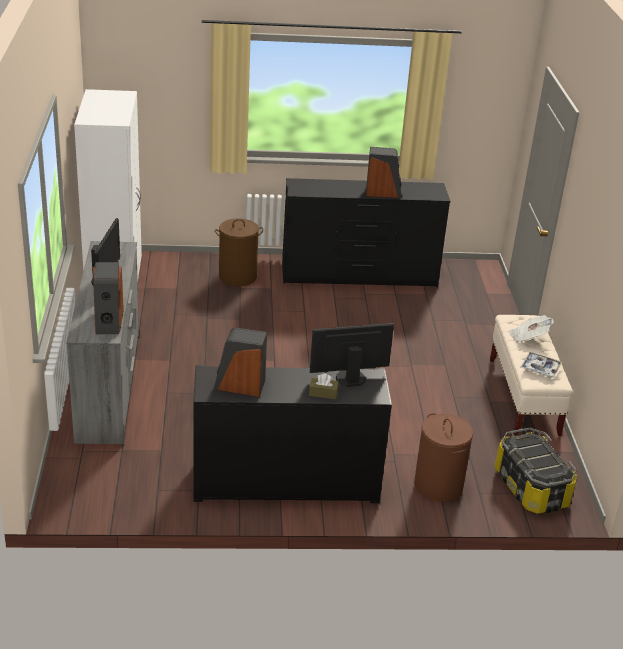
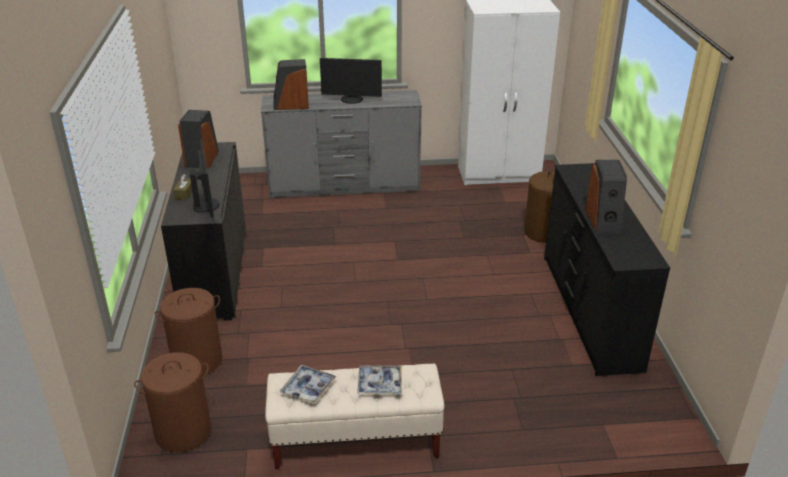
camera: 90 degrees right, 0 degrees up
(528, 337) = (379, 384): newspaper -> tray
(531, 488) = (183, 432): storage box -> brown laundry basket

